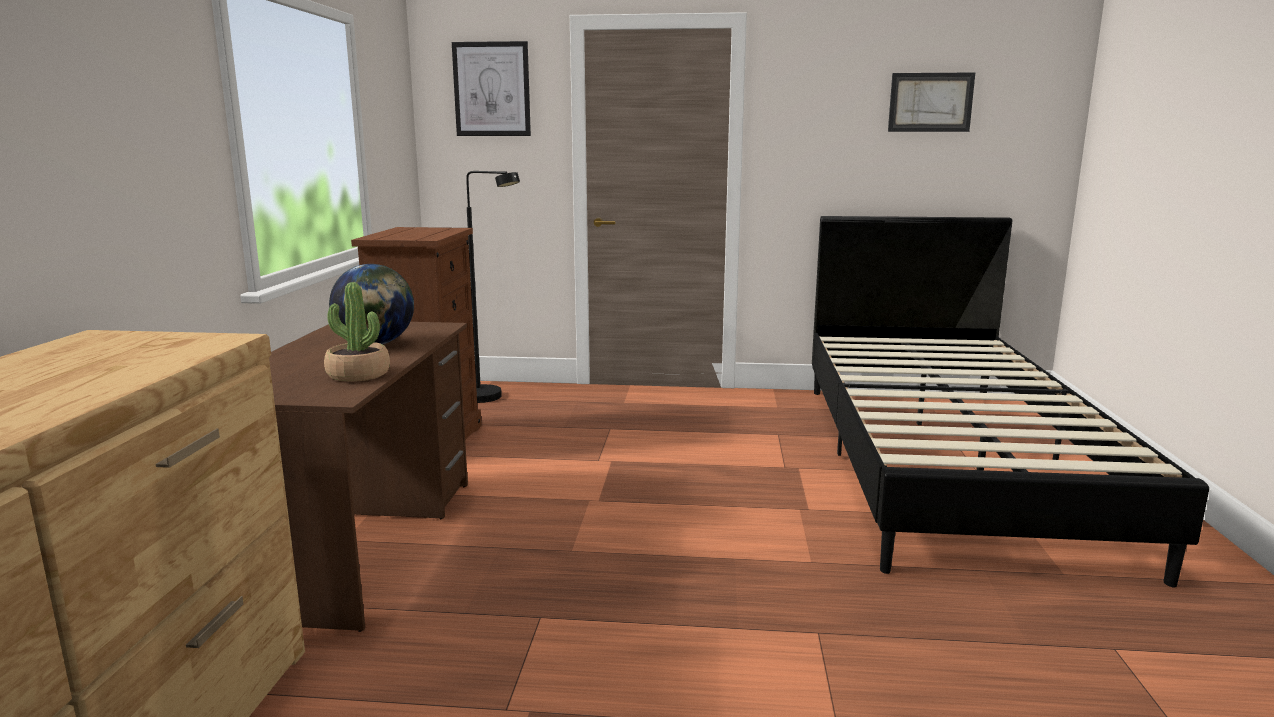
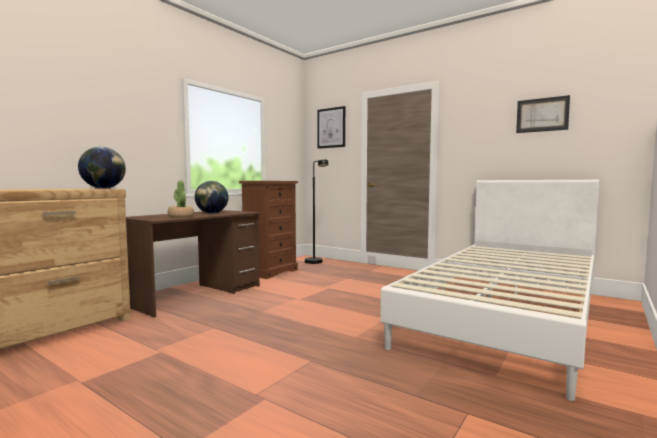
camera: 30 degrees right, 10 degrees down
(210, 341) = (103, 188): none -> globe
(946, 462) = (506, 316): black bed -> white bed

